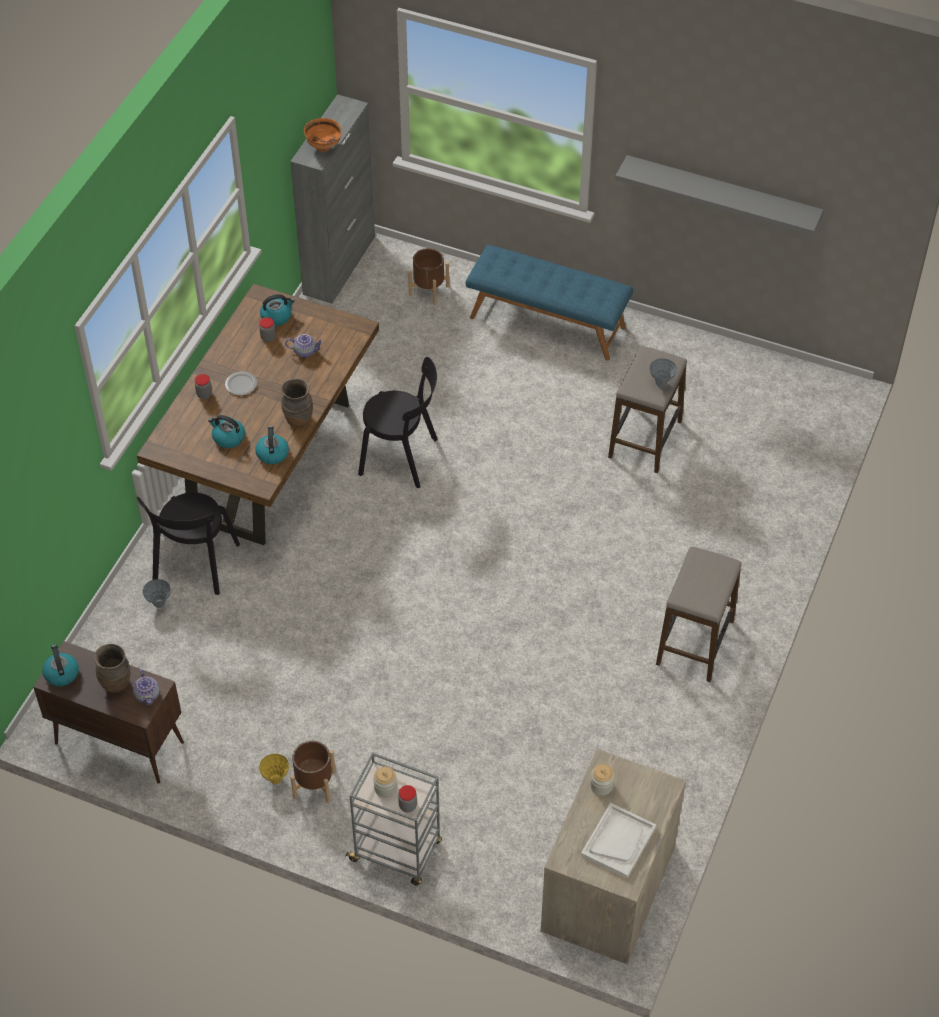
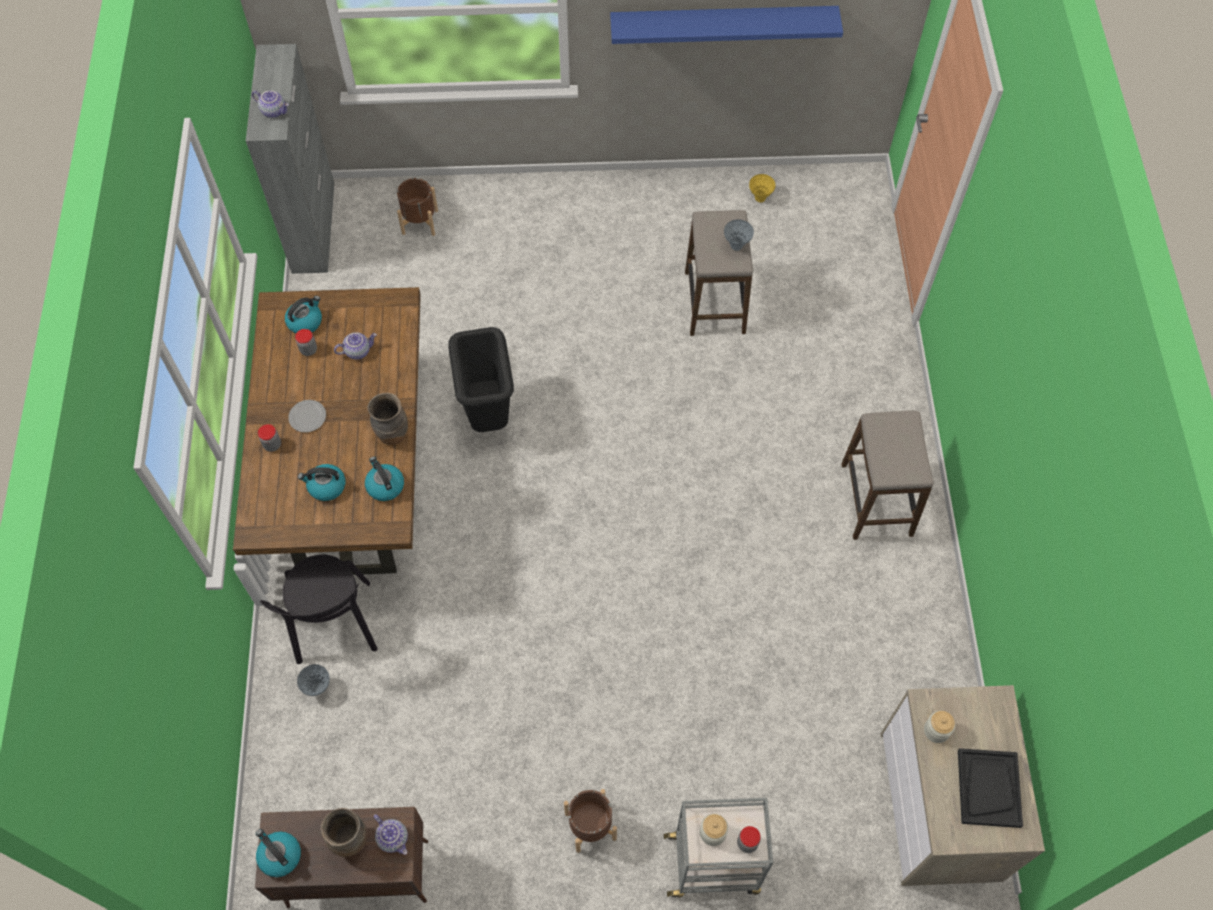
camera: 25 degrees left, 10 degrees up
(275, 779) = (547, 838): yellow vase -> yellow vase (760, 198)
(324, 146) = (274, 111): orange bowl -> teapot
(402, 458) = (488, 416): black chair -> black trash can
(548, 322) = (555, 213): blue bench -> none
(618, 841) = (988, 788): white tray -> black tray
(722, 195) = (723, 23): grey shelf -> blue shelf

